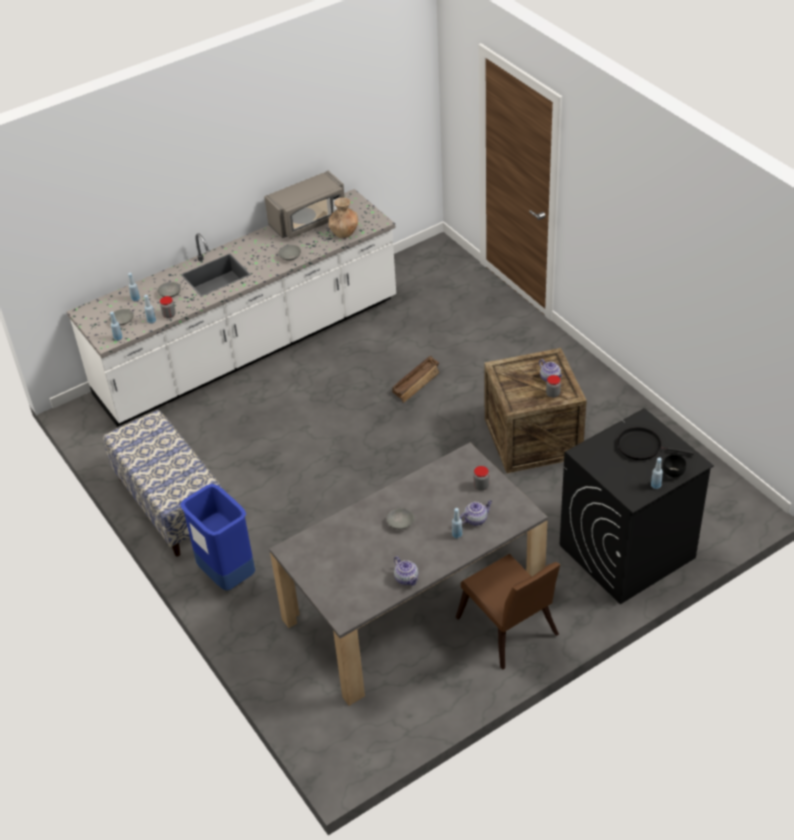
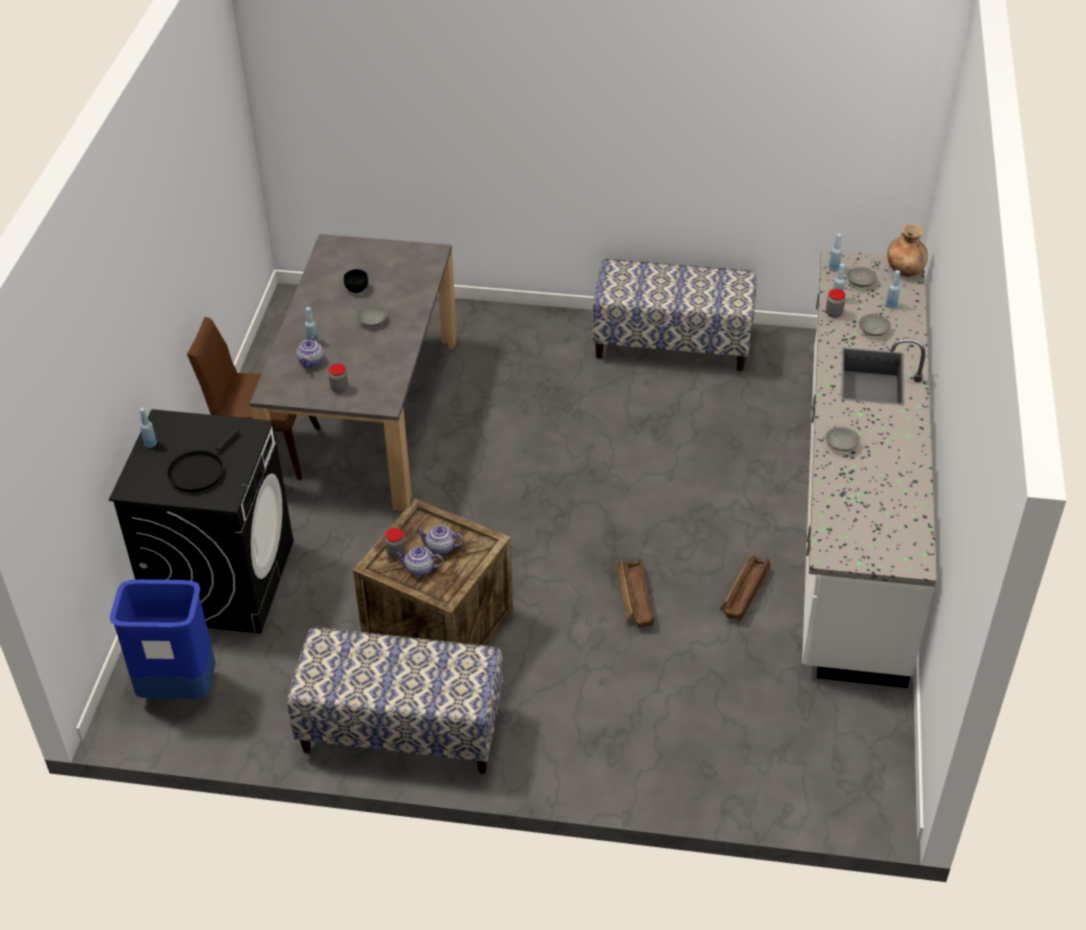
camera: 130 degrees right, 0 degrees up
(226, 575) = (545, 333): blue trash can -> blue trash can (178, 688)
(309, 221) = (900, 498): grey microwave -> none
(344, 232) = (841, 513): brown vase -> brown vase (905, 269)
(363, 350) = (744, 592): none -> crate
(407, 579) = (314, 291): teapot -> teapot (440, 548)
(609, 403) = (401, 730): none -> bench
(642, 446) = (198, 471): black frying pan -> black frying pan turned 150 degrees clockwise
(673, 473) = (143, 465): black bowl -> black bowl (356, 289)

